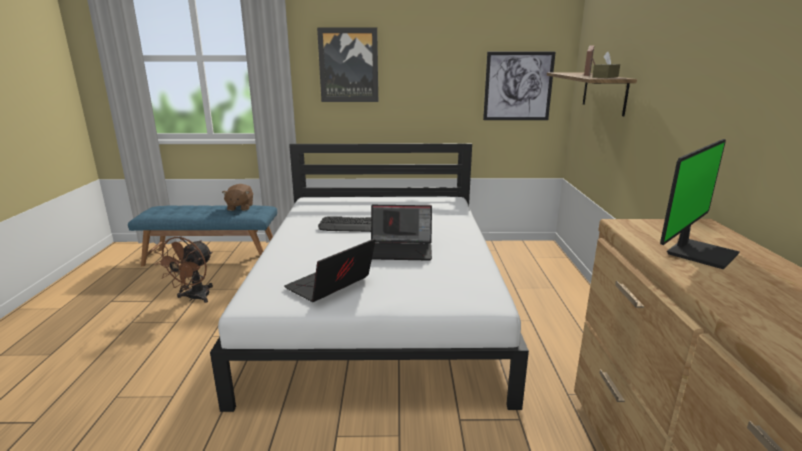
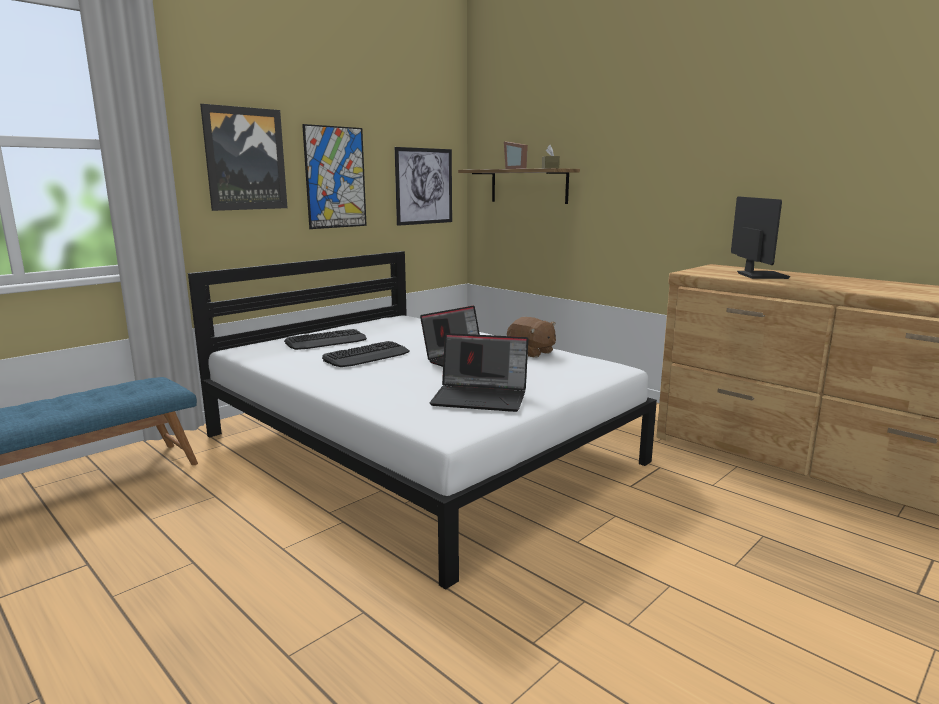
camera: 45 degrees left, 5 degrees down
(194, 298) = (160, 532): brown fan -> none
(240, 207) = (117, 387): brown plush toy -> brown plush toy (531, 352)
(330, 285) = (481, 397): laptop -> laptop turned 75 degrees counterclockwise
(362, 206) = (326, 341): none -> keyboard
(424, 78) = (335, 177): none -> picture

